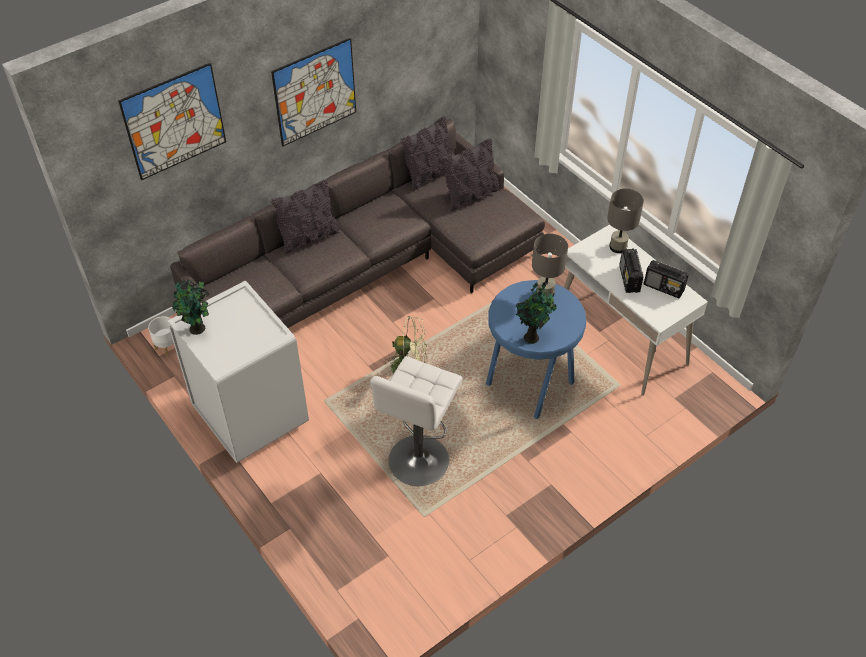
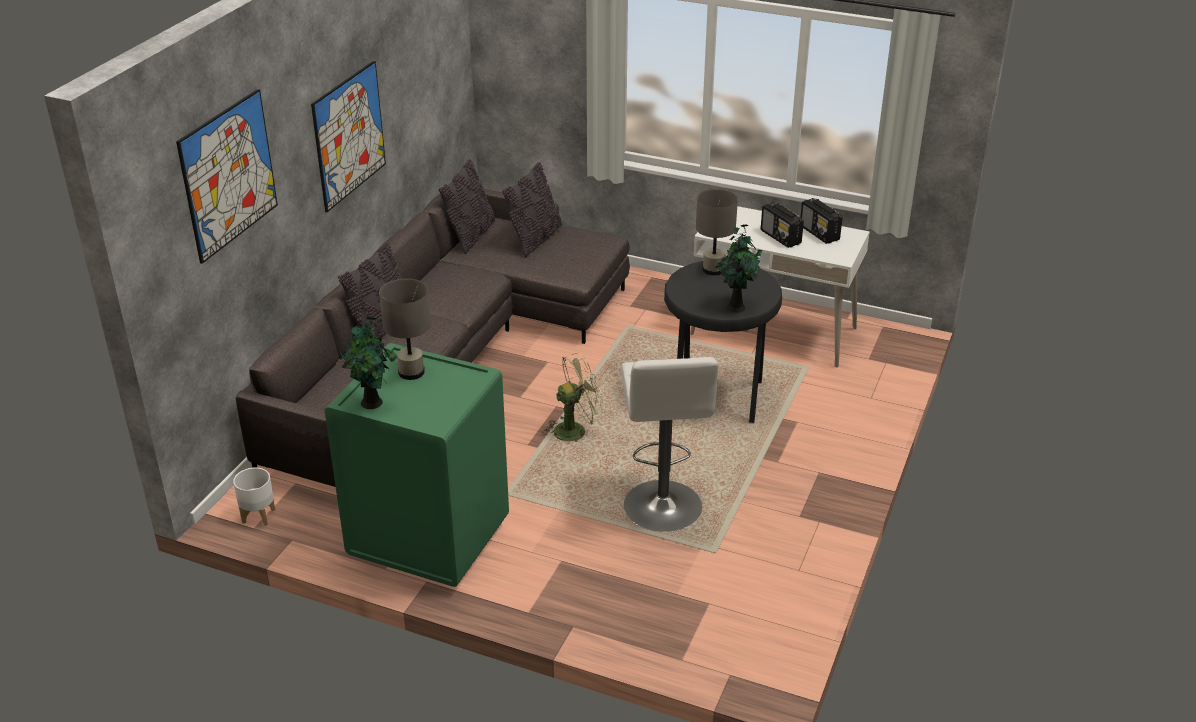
camera: 30 degrees left, 15 degrees down
(250, 417) = (427, 543): grey dresser -> green dresser
(529, 382) = (716, 397): blue stool -> black stool
(617, 247) = (744, 217): grey table lamp -> grey table lamp (410, 372)
(664, 287) = (819, 233): radio -> radio turned 60 degrees clockwise

